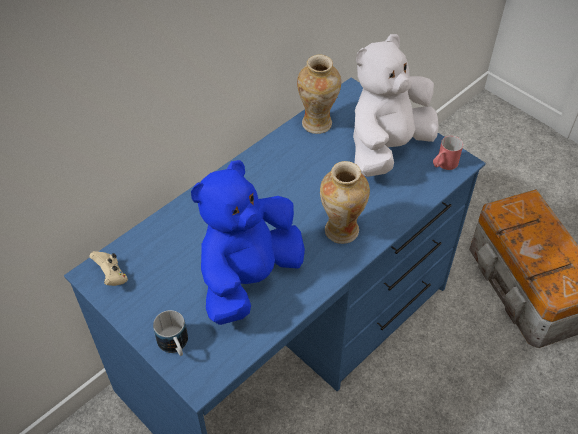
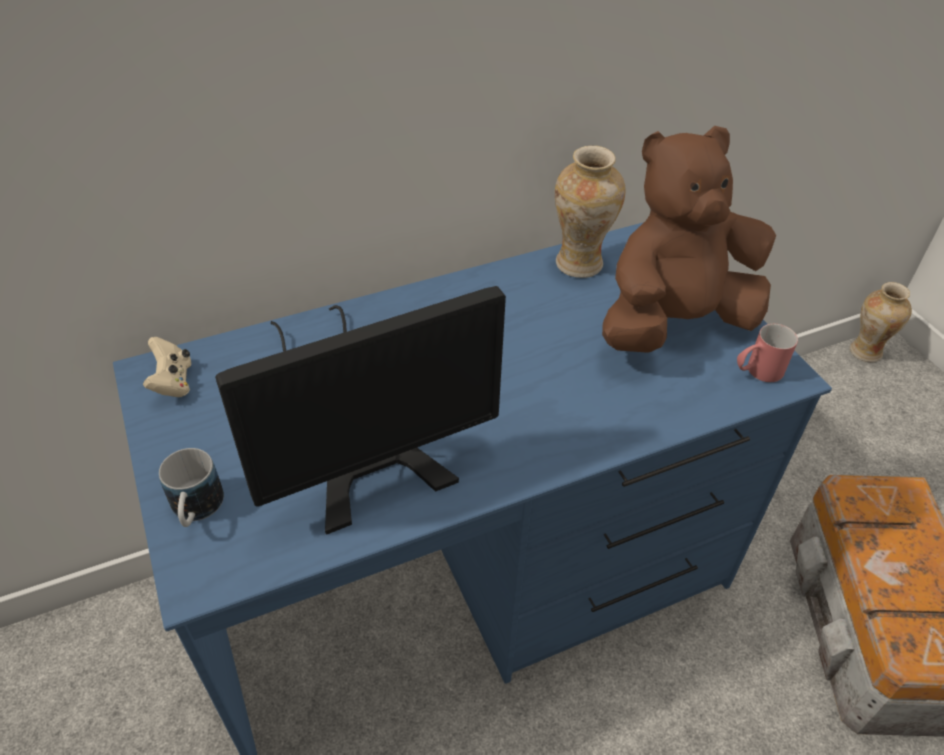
camera: 20 degrees right, 5 degrees down
(248, 277) = (363, 445): blue plush toy -> monitor
(340, 231) = (541, 421): vase -> vase (864, 352)
(387, 147) = (673, 323): white plush toy -> brown plush toy

